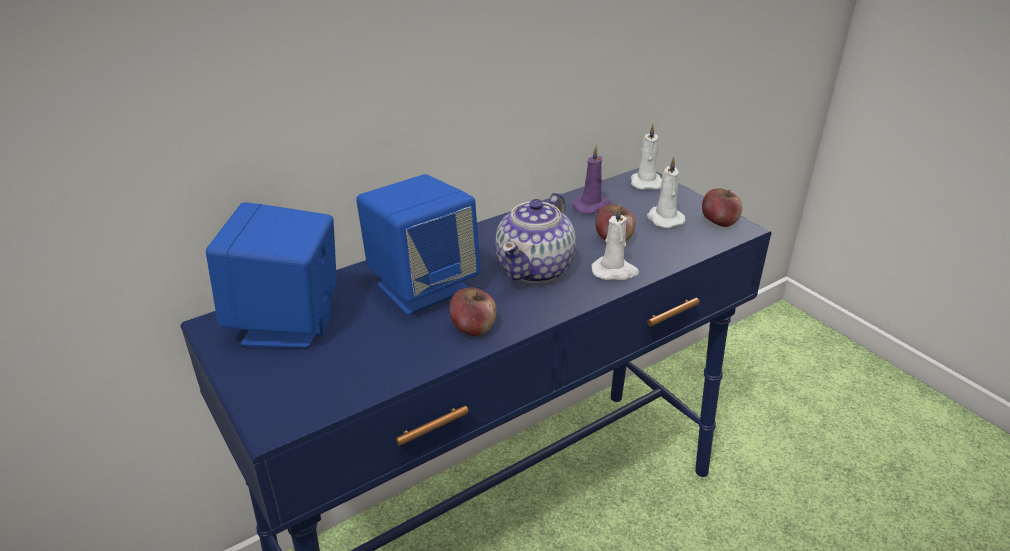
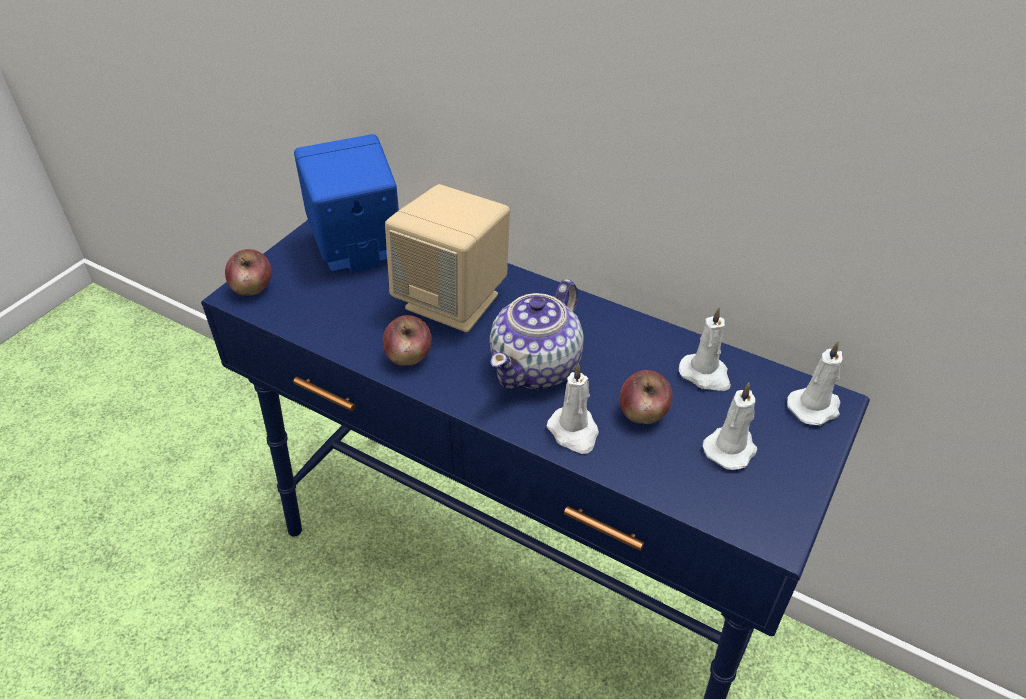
camera: 65 degrees right, 10 degrees up
(422, 287) = (454, 301): blue speaker -> beige speaker
(536, 268) = (537, 367): teapot -> teapot turned 60 degrees counterclockwise
(593, 207) = (705, 375): purple candle -> white candle
(719, 222) = (771, 508): apple -> apple (252, 288)

